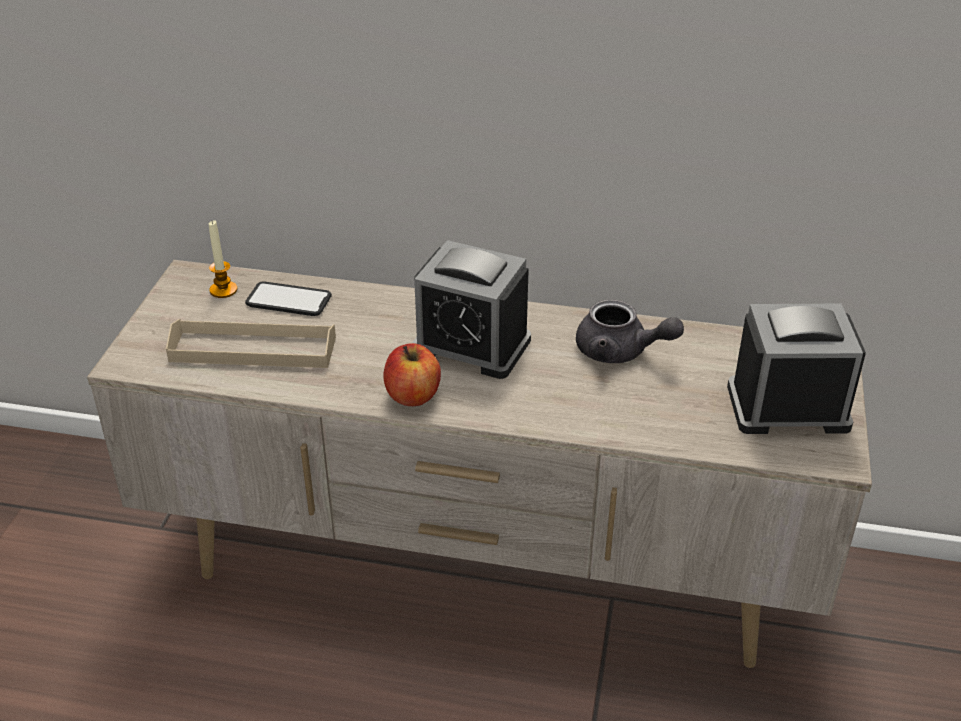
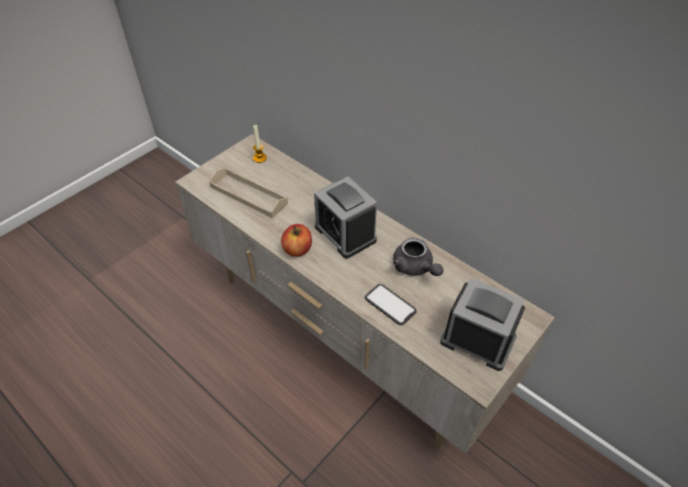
camera: 30 degrees right, 10 degrees up
(288, 300) = (283, 174): phone -> phone (390, 304)

